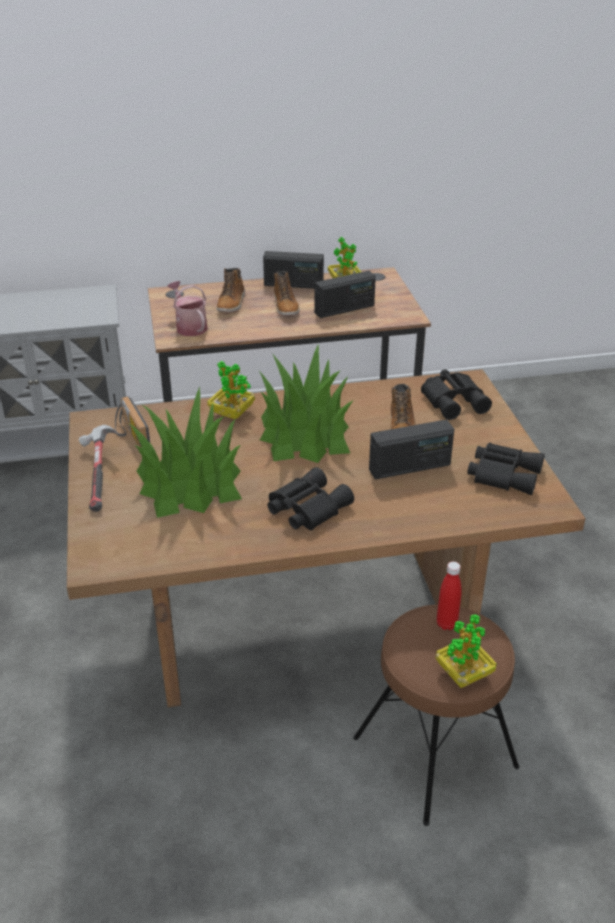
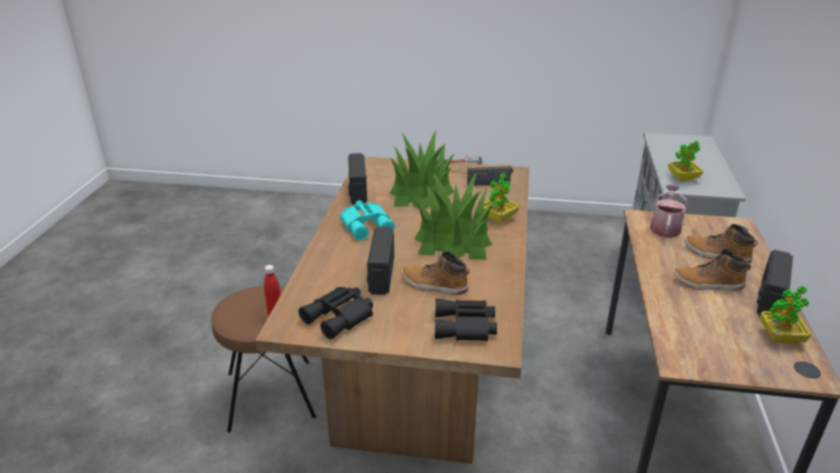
camera: 110 degrees right, 5 degrees down
(189, 326) = (665, 227): watering can -> watering can turned 60 degrees counterclockwise
(306, 508) = (367, 225): black binoculars -> turquoise binoculars
(344, 309) = (700, 319): radio -> radio (357, 191)
(463, 674) = (232, 308): potted plant -> potted plant (683, 178)

